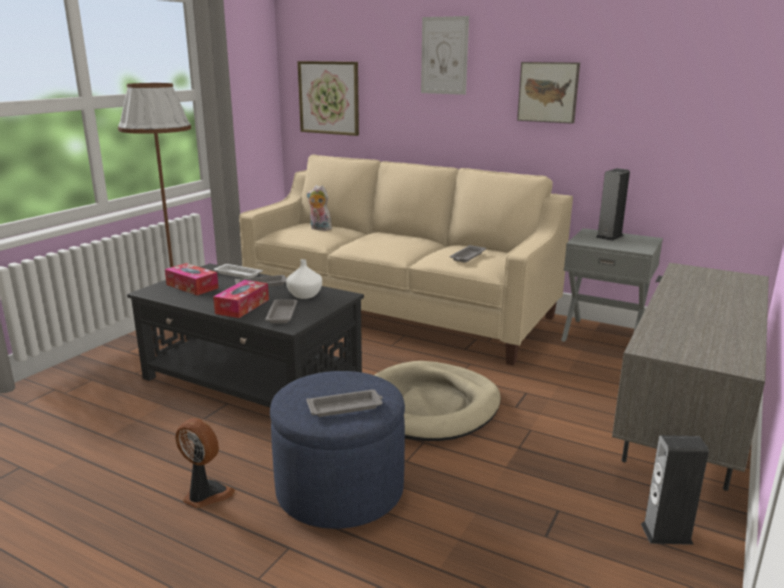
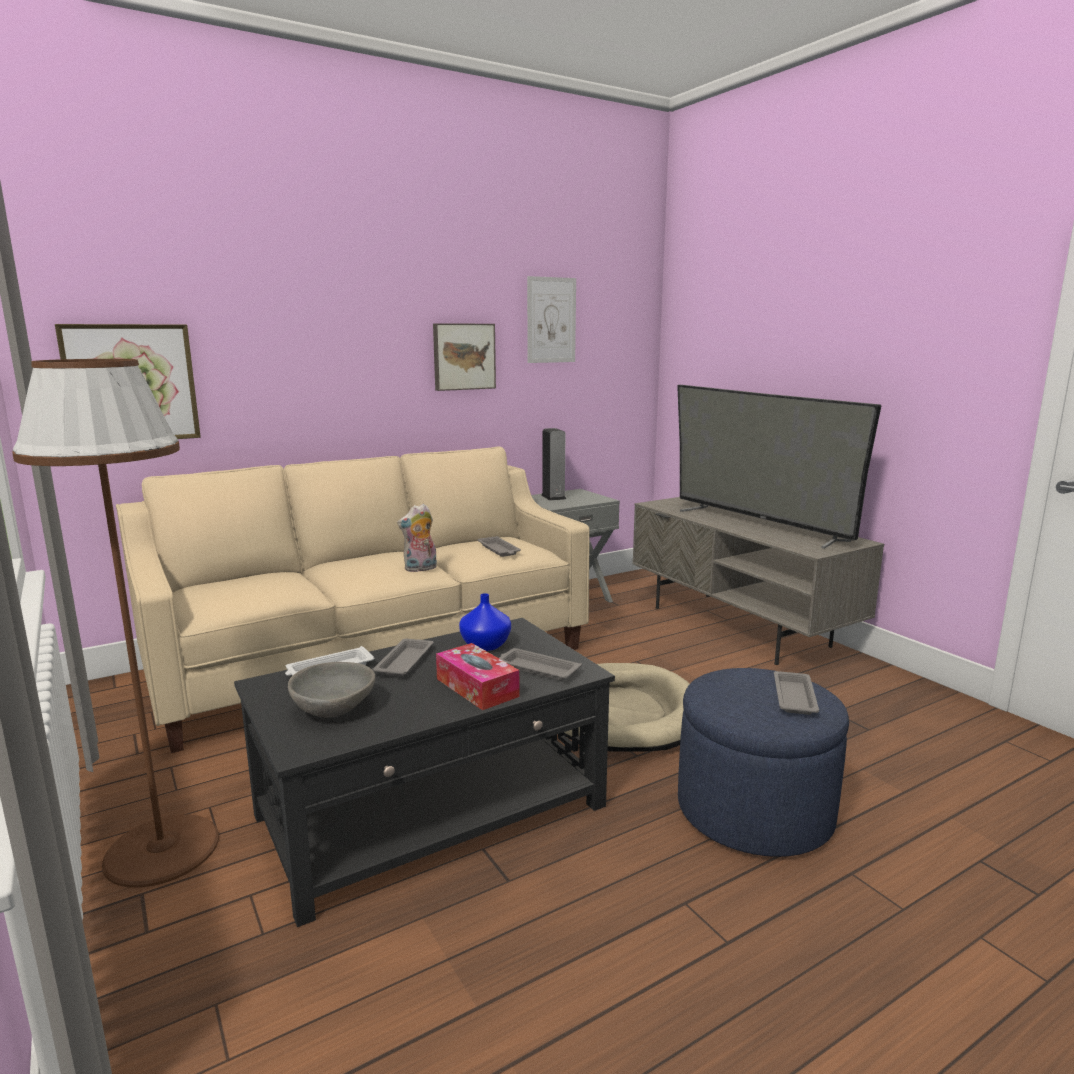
camera: 60 degrees left, 5 degrees down
(192, 286) = (333, 709): tissue box -> grey bowl
(205, 495) = (717, 919): fan -> none
(305, 295) = (486, 645): white vase -> blue vase
(319, 229) = (248, 584): plush toy -> plush toy (420, 569)
(444, 55) = (332, 316): picture -> picture (551, 320)
(666, 533) = (877, 685): speaker -> none
(702, 314) = (758, 524): none -> television

